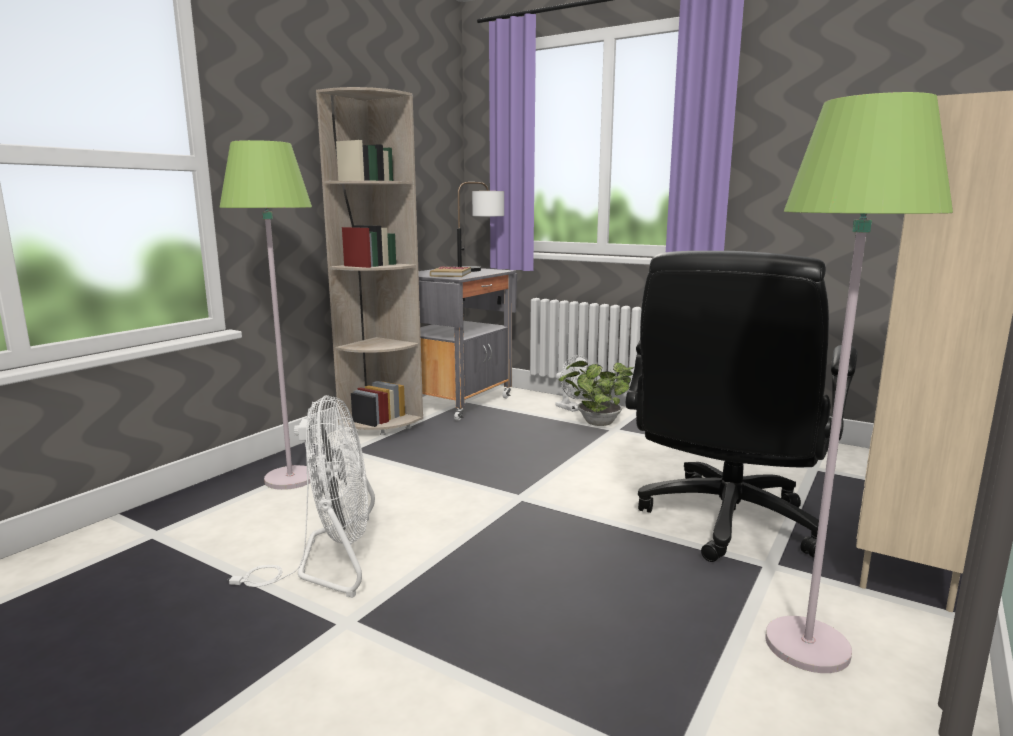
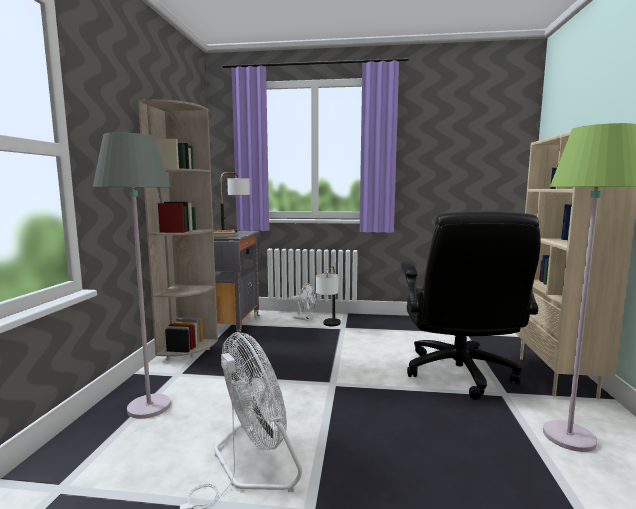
camera: 25 degrees left, 5 degrees down
(290, 479) = (149, 407): green floor lamp -> grey floor lamp
(596, 423) = (328, 326): potted plant -> table lamp

